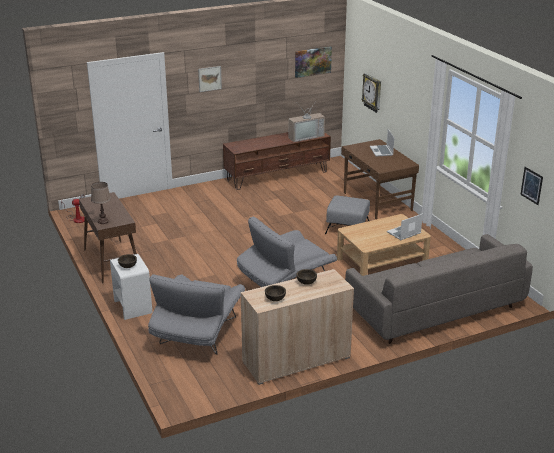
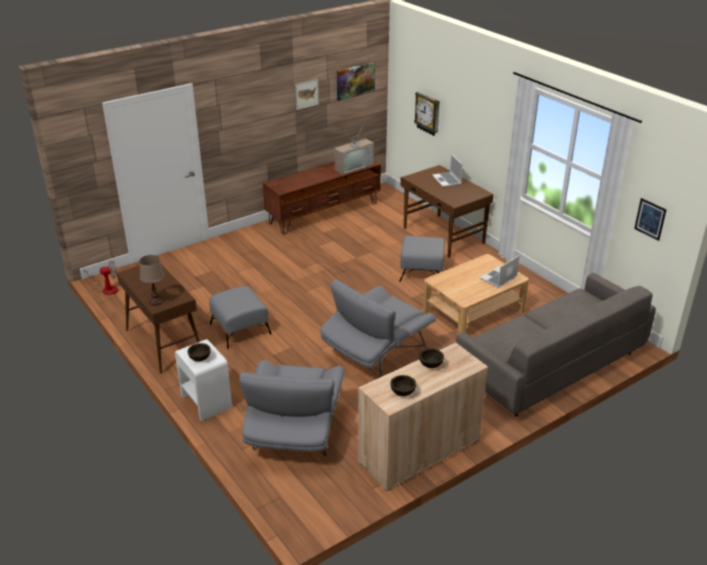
camera: 10 degrees left, 5 degrees up
(177, 257) = (240, 329): none -> grey ottoman
(209, 78) = (245, 110): picture -> picture (306, 94)

